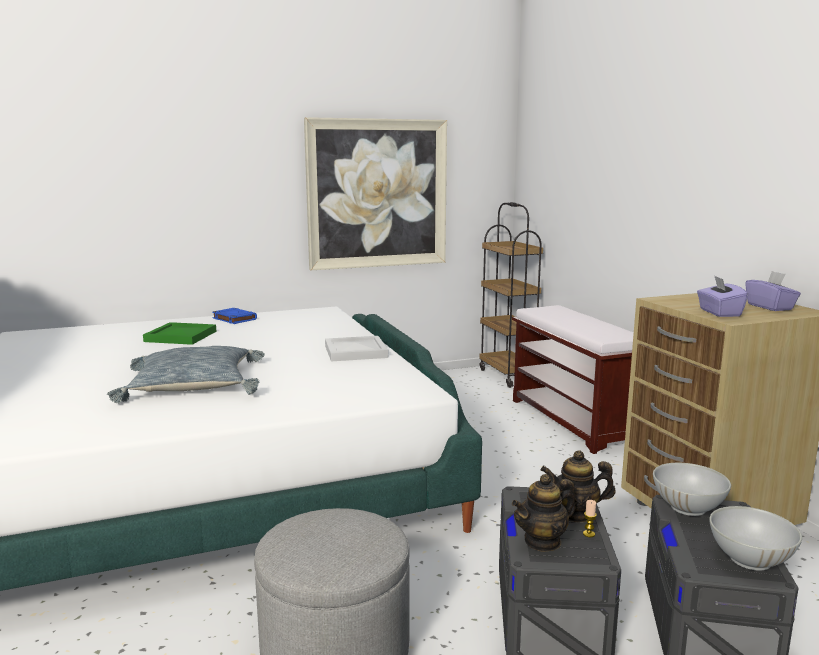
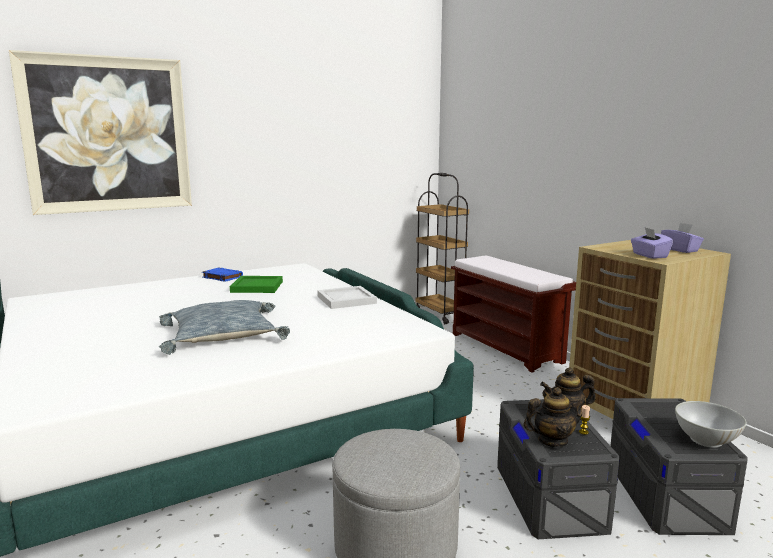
camera: 10 degrees left, 0 degrees up
(182, 336) = (185, 294): green tray -> green tray (258, 286)
(377, 194) = (332, 167): picture -> picture (108, 135)
(543, 541) = (552, 441): teapot -> teapot turned 150 degrees counterclockwise
(688, 507) = (644, 405): white bowl -> none

